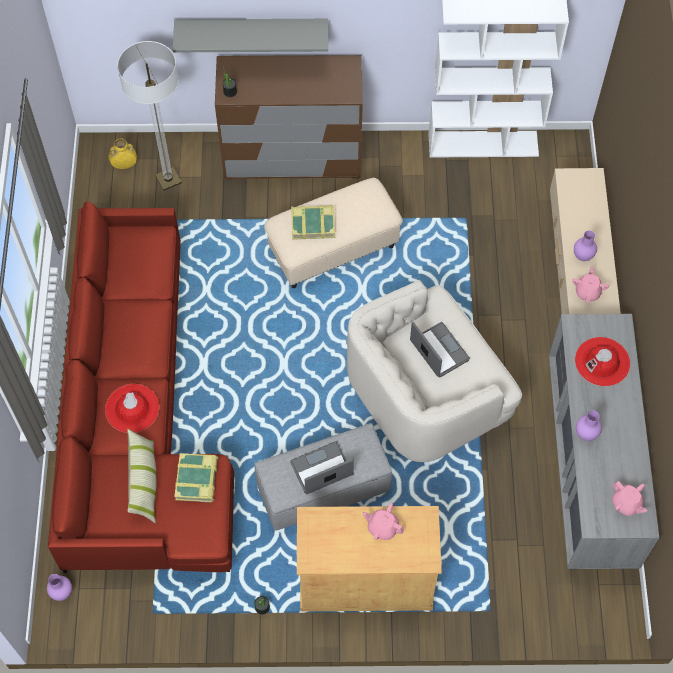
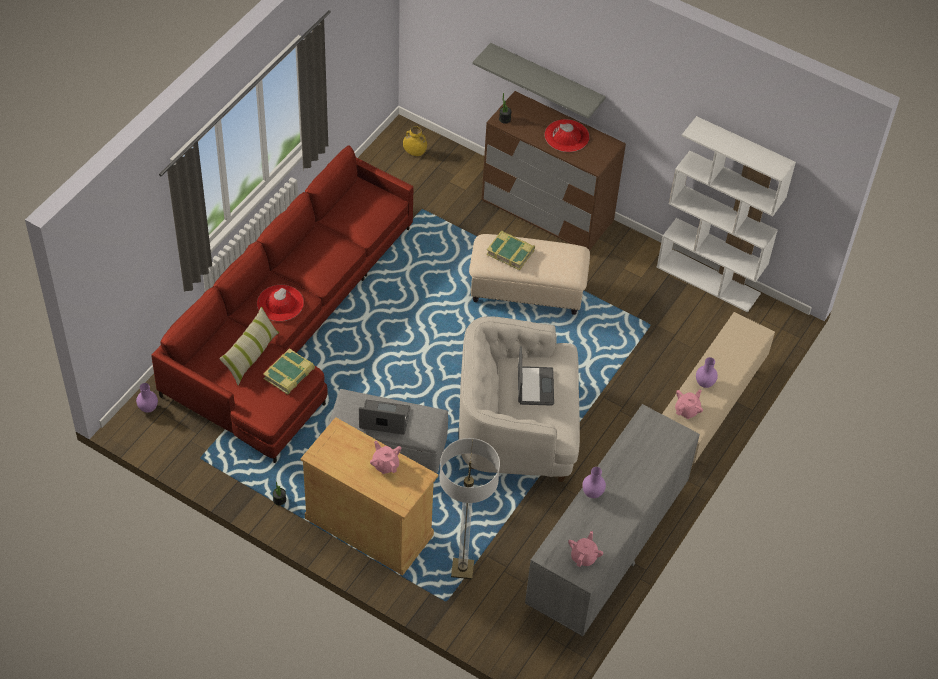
camera: 30 degrees right, 10 degrees down
(168, 179) = (439, 179): floor lamp -> floor lamp (462, 569)
(602, 362) = (647, 453): red hat -> red hat (566, 136)
(626, 504) = (584, 556): pink teapot -> pink teapot turned 150 degrees counterclockwise

